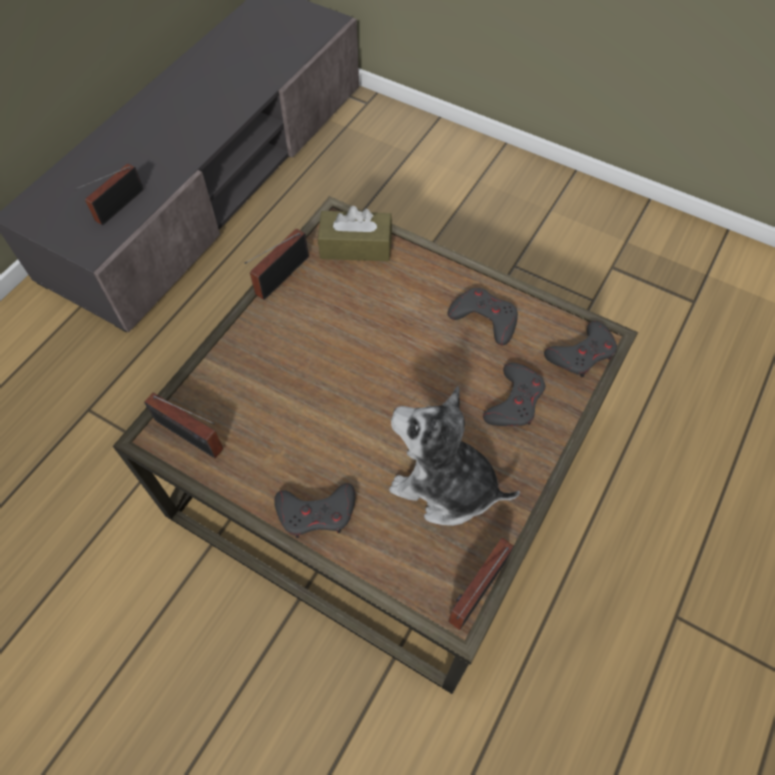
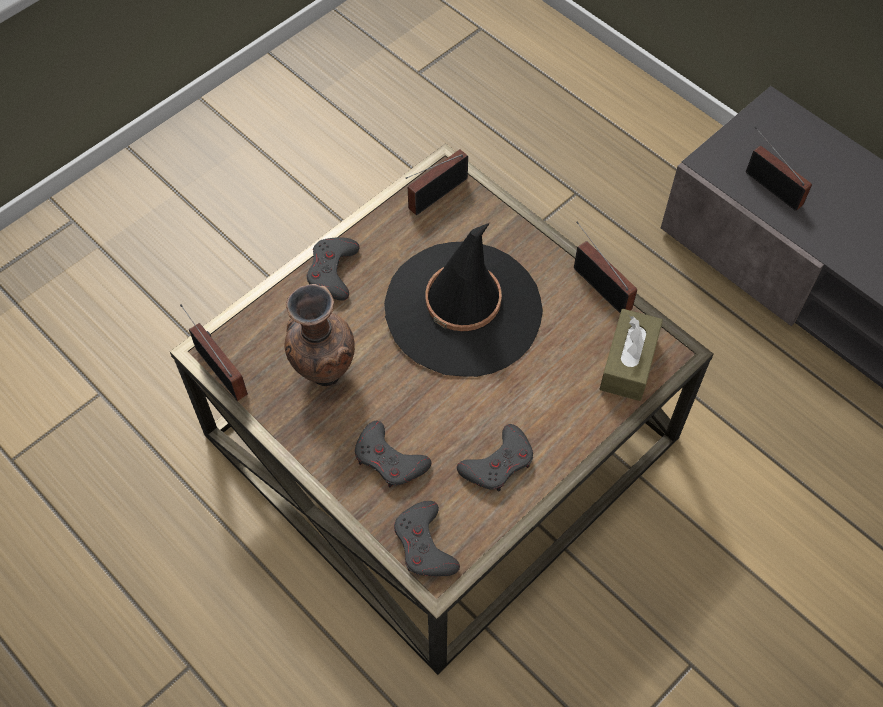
camera: 105 degrees right, 0 degrees up
(332, 379) = (463, 309): none -> black hat
(444, 485) = (323, 373): plush toy -> brown vase

